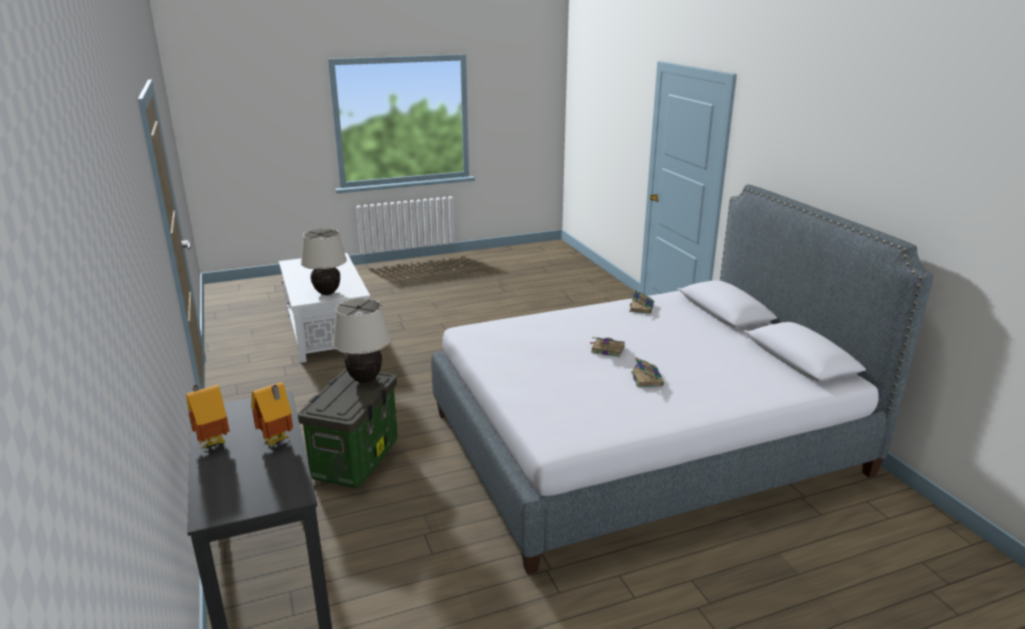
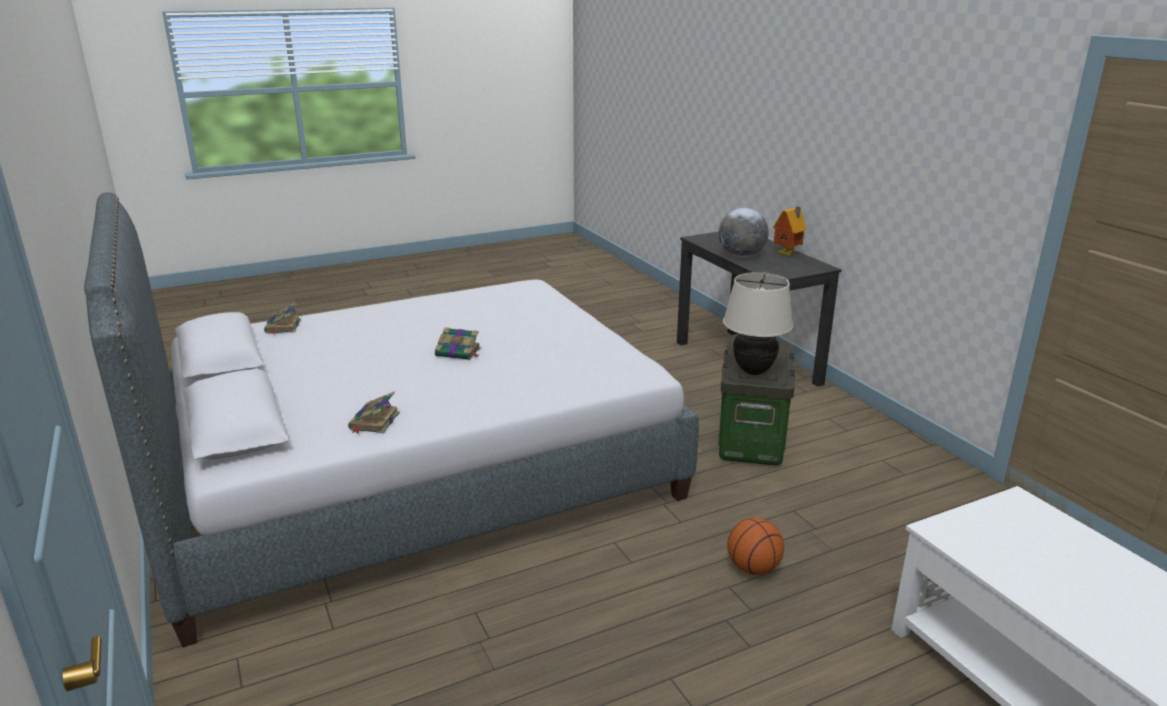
camera: 175 degrees right, 0 degrees up
(277, 441) = (741, 256): toy house -> globe
(327, 293) = (1001, 526): beige table lamp -> none
(421, 375) = (753, 568): none -> basketball
(646, 378) = (426, 327): book -> book (283, 327)

